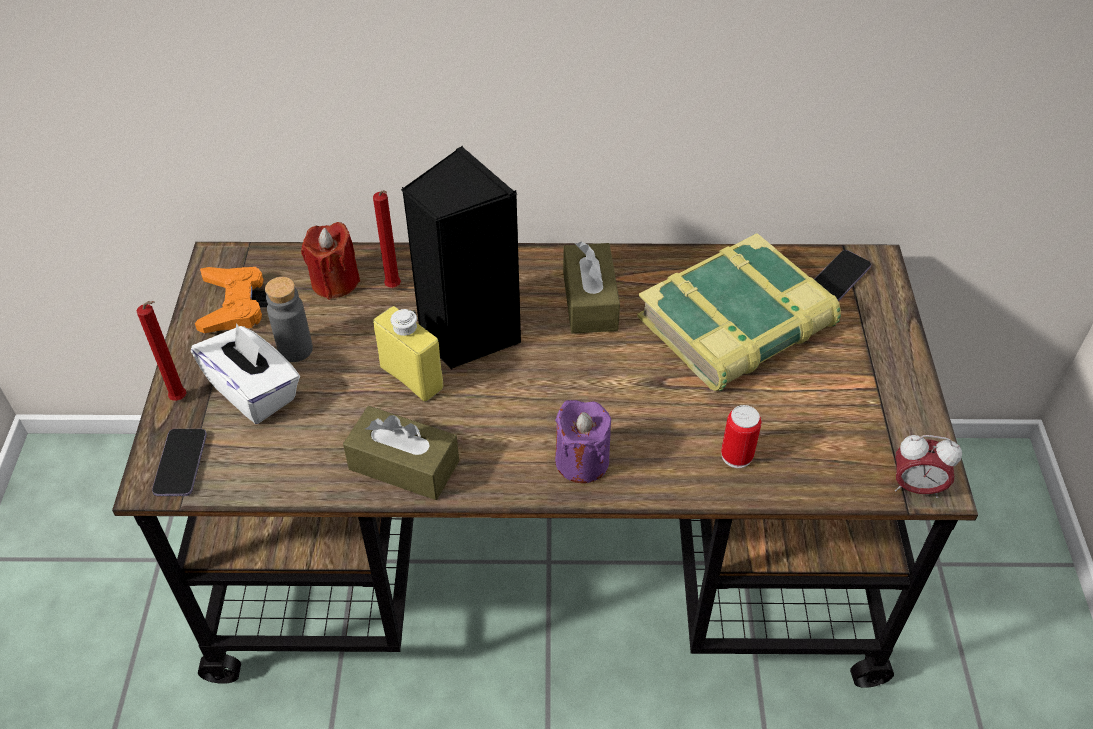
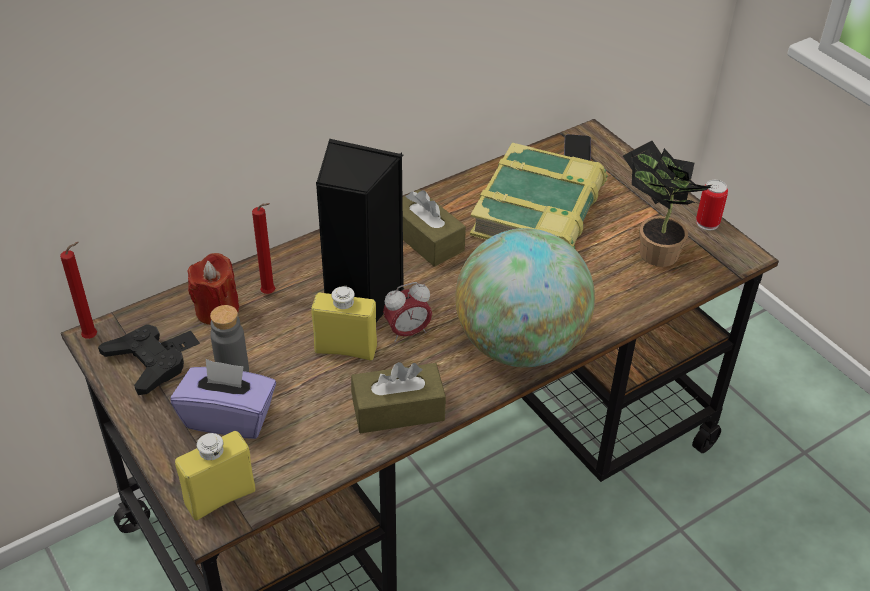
camera: 35 degrees left, 5 degrees down
(180, 464) = (220, 497): phone -> yellow bottle
(181, 399) = (172, 452): red candle -> red candle (93, 337)
(232, 304) = (145, 364): orange game controller -> black game controller
(254, 391) = (229, 417): white tissue box -> purple tissue box
(582, 461) = (519, 345): purple candle -> globe
(736, 455) = (614, 293): can -> can (707, 223)
(827, 429) = (653, 251): none -> potted plant
(915, 487) = (732, 261): alarm clock -> alarm clock (407, 332)

